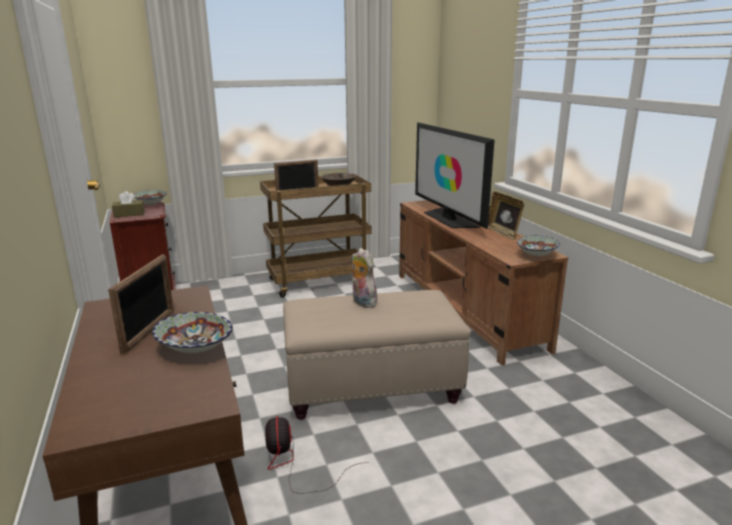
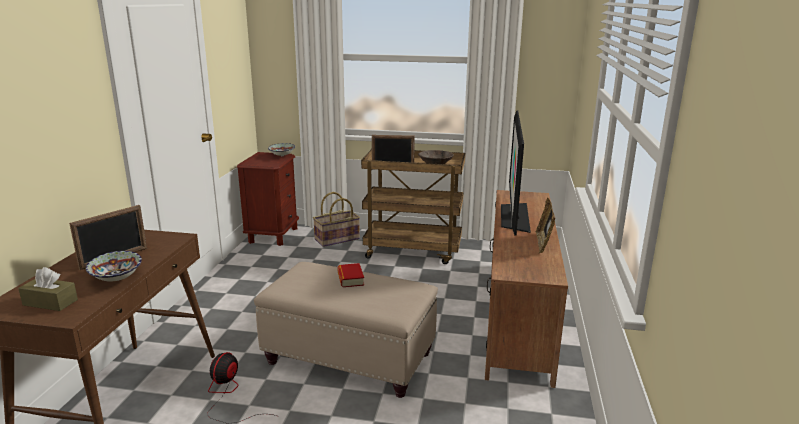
camera: 30 degrees right, 0 degrees up
(129, 214) = (256, 162): brown tissue box -> brown tissue box (50, 302)
(230, 288) = (337, 239): none -> basket
(362, 302) = (350, 279): plush toy -> book
(537, 255) = (536, 276): bowl -> none

